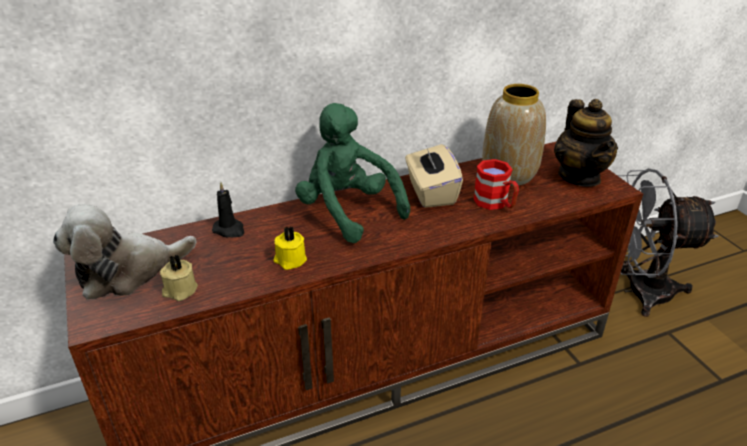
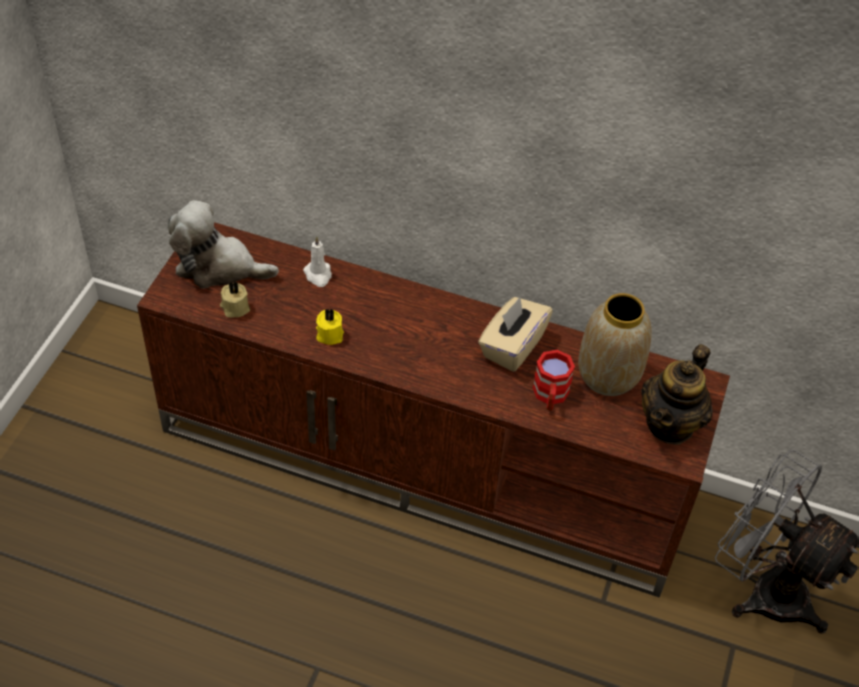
camera: 40 degrees right, 15 degrees up
(229, 230) = (318, 275): black candle -> white candle
(348, 211) = (422, 318): green plush toy -> none

